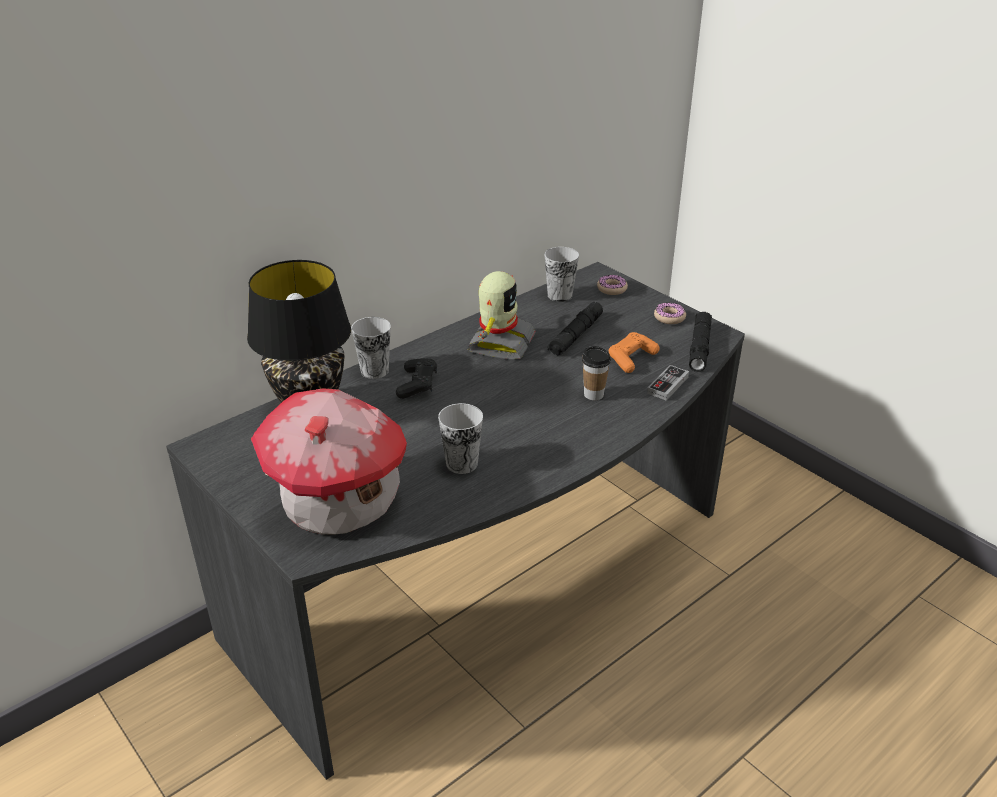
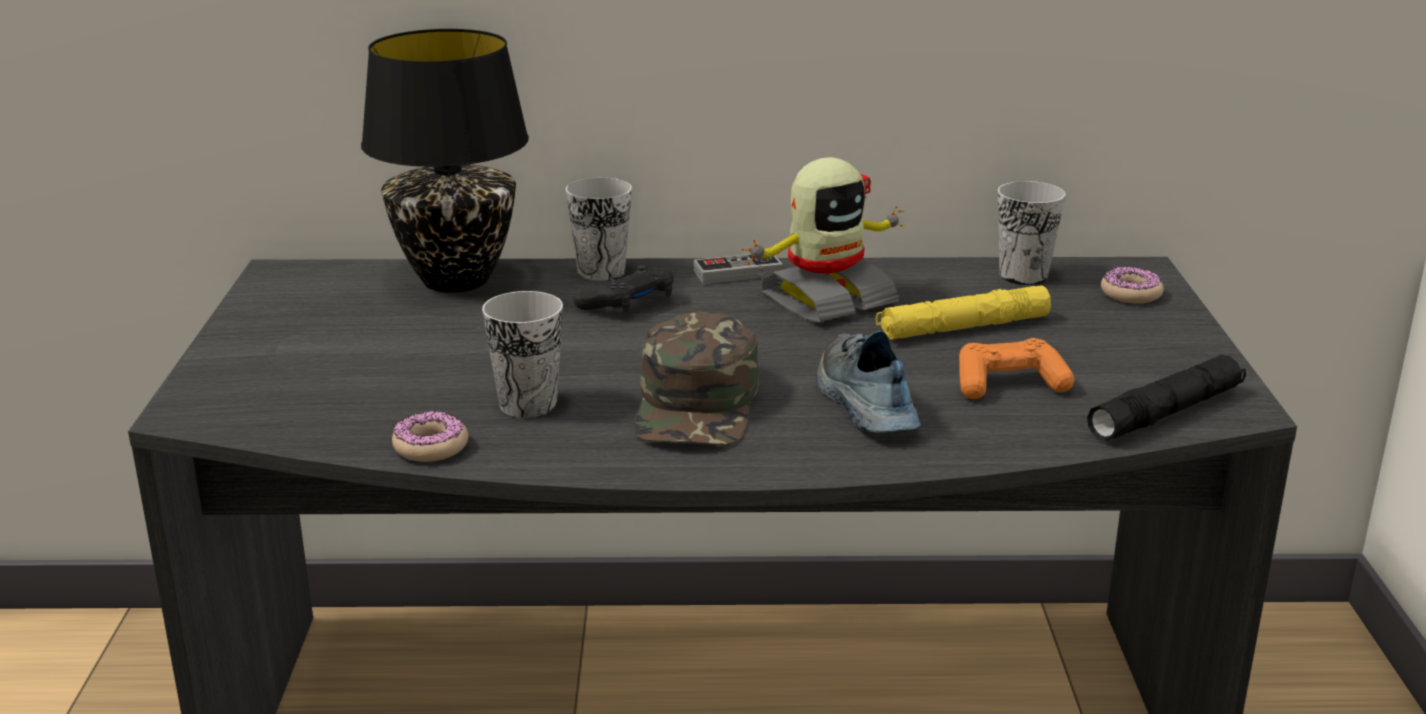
camera: 40 degrees right, 10 degrees down
(339, 500) = (318, 379): toy house -> none
(532, 427) = (698, 404): none -> green cap
(575, 335) = (962, 328): black flashlight -> yellow flashlight
(593, 394) = (863, 403): cup -> shoe
(668, 385) = (1014, 438): game controller -> game controller (738, 273)
(669, 317) = (1176, 358): donut -> donut (431, 447)

